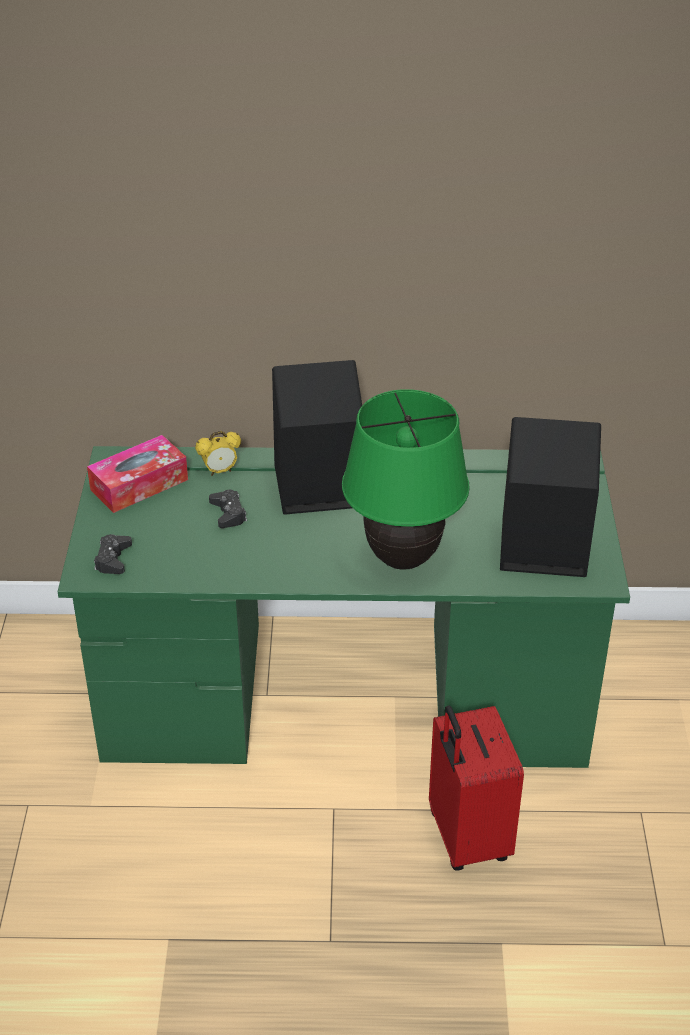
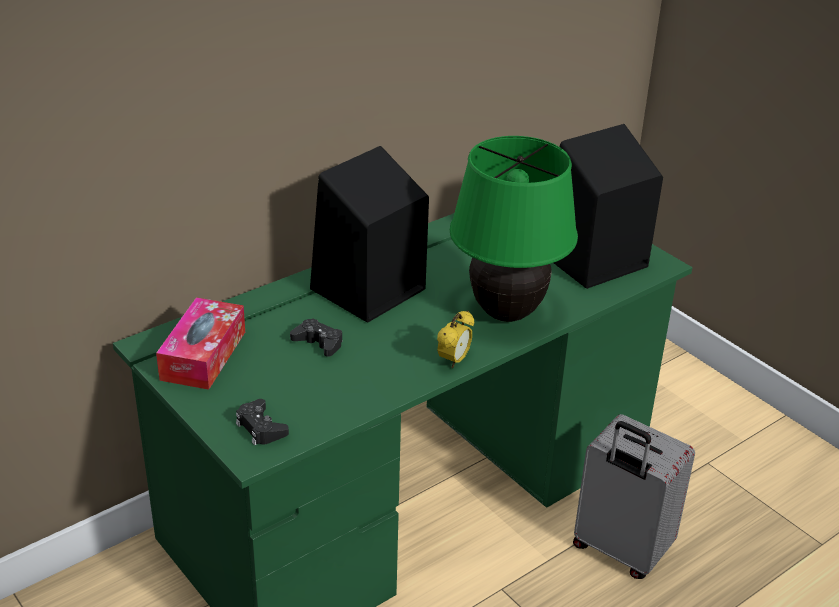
camera: 40 degrees left, 5 degrees down
(220, 471) = (266, 313): alarm clock -> alarm clock (454, 361)
(466, 837) = (620, 550): red suitcase -> grey suitcase

